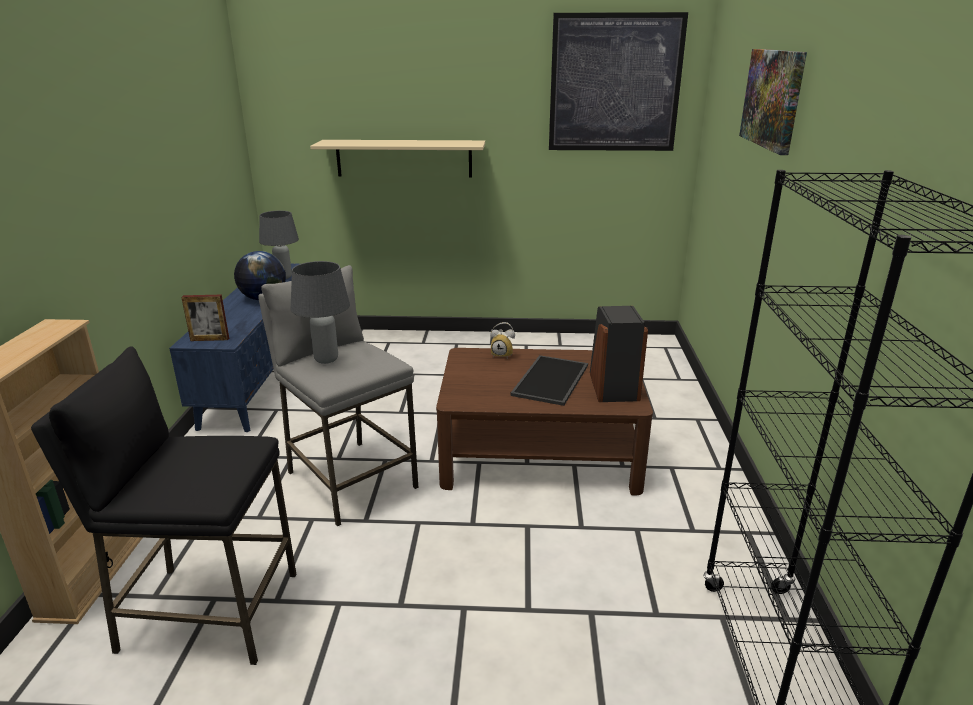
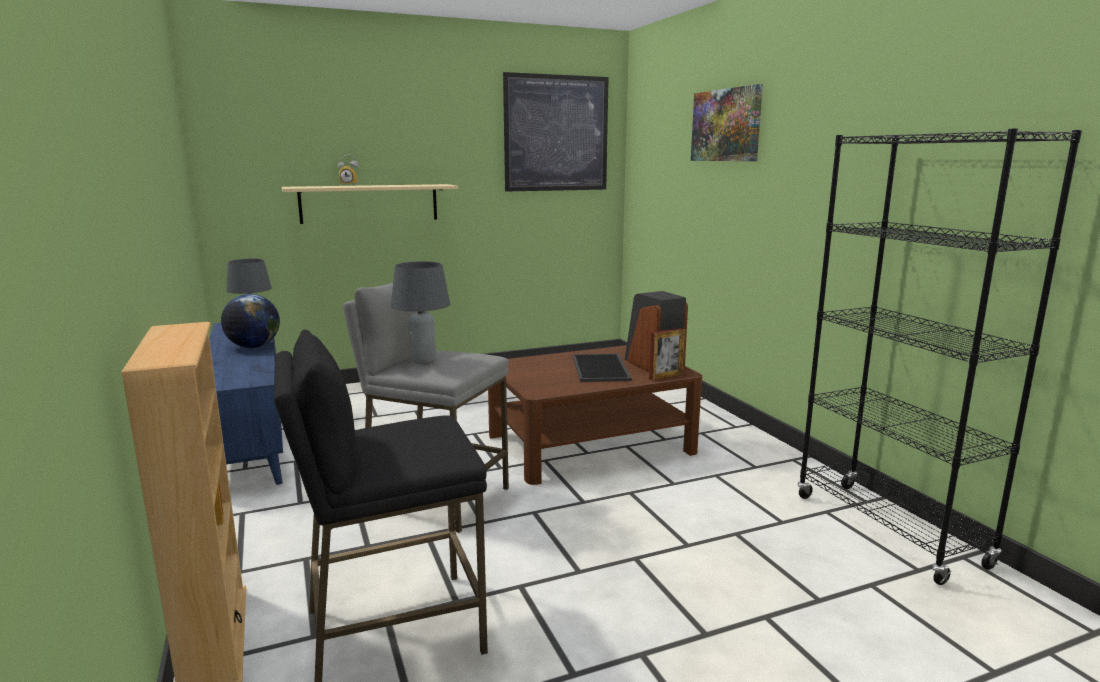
camera: 25 degrees left, 10 degrees down
(210, 339) = (234, 381): picture frame -> picture frame (666, 376)
(503, 354) = (539, 359): alarm clock -> alarm clock (349, 185)

